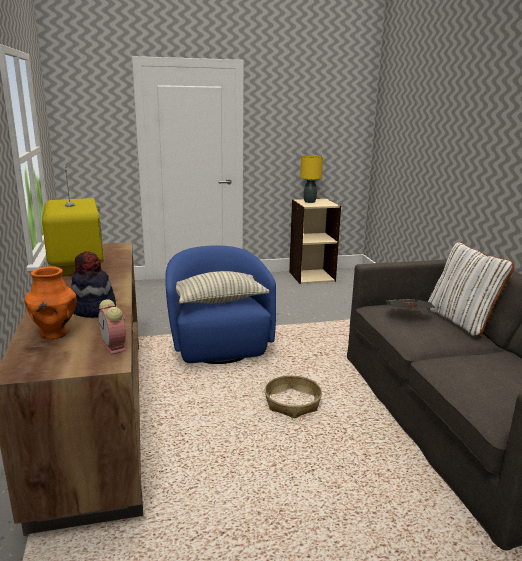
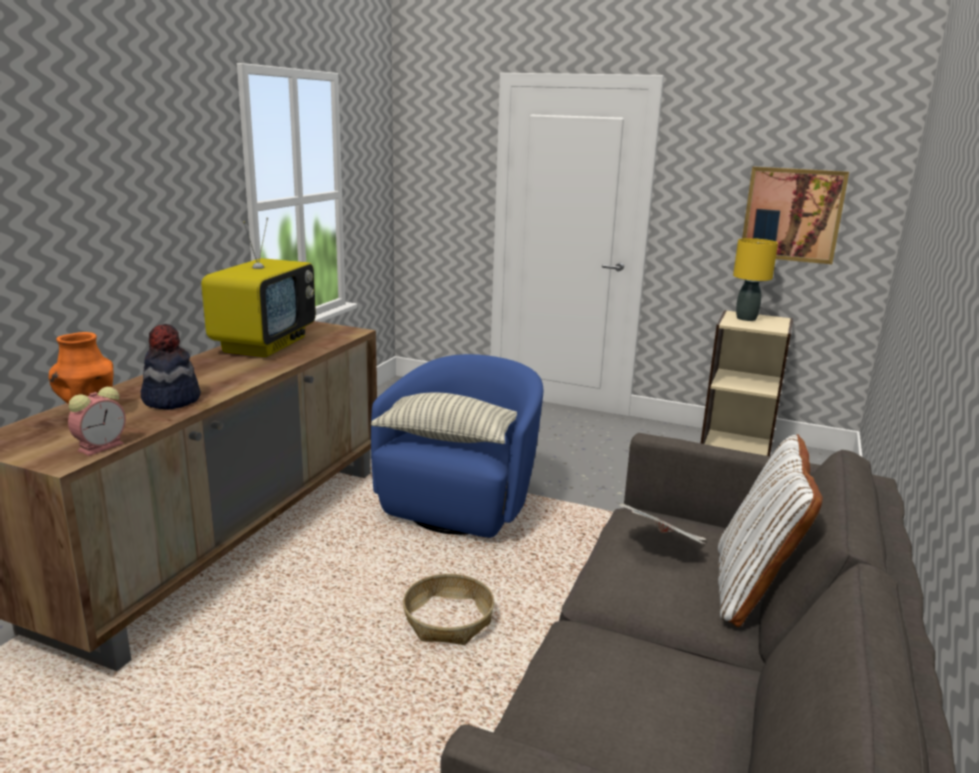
camera: 35 degrees right, 0 degrees up
(115, 347) = (102, 446): alarm clock -> alarm clock turned 150 degrees counterclockwise
(321, 140) = (792, 214): none -> picture

